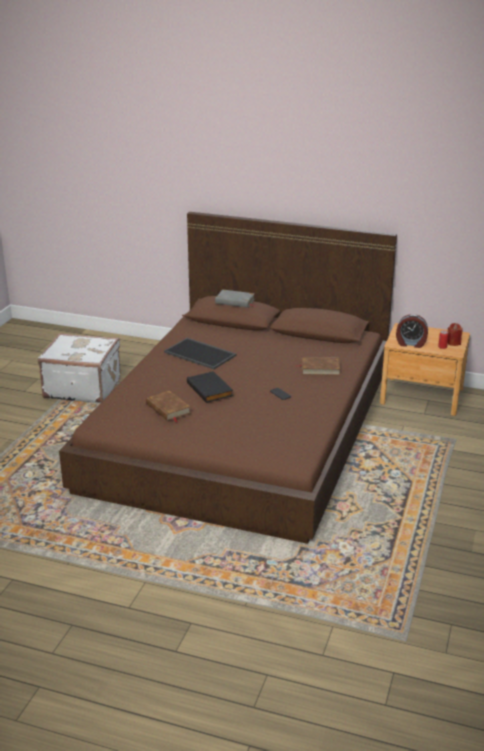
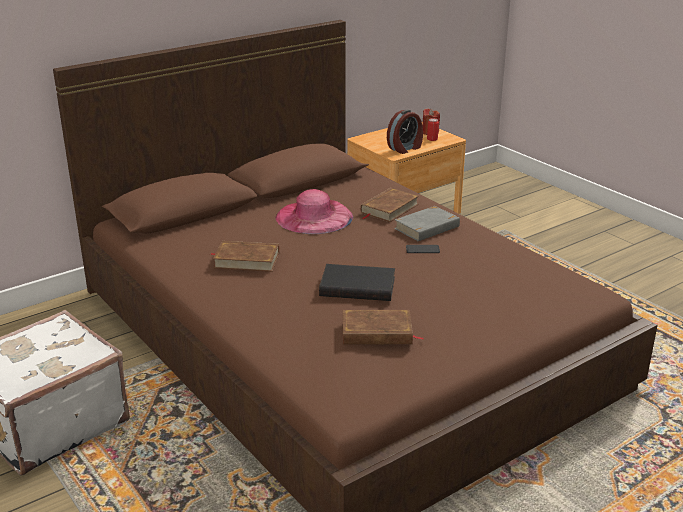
camera: 55 degrees left, 0 degrees up
(201, 353) = (246, 260): tray -> brown book
(235, 301) = (184, 181): grey book -> grey book (427, 228)
(277, 352) = (314, 217): none -> pink hat

